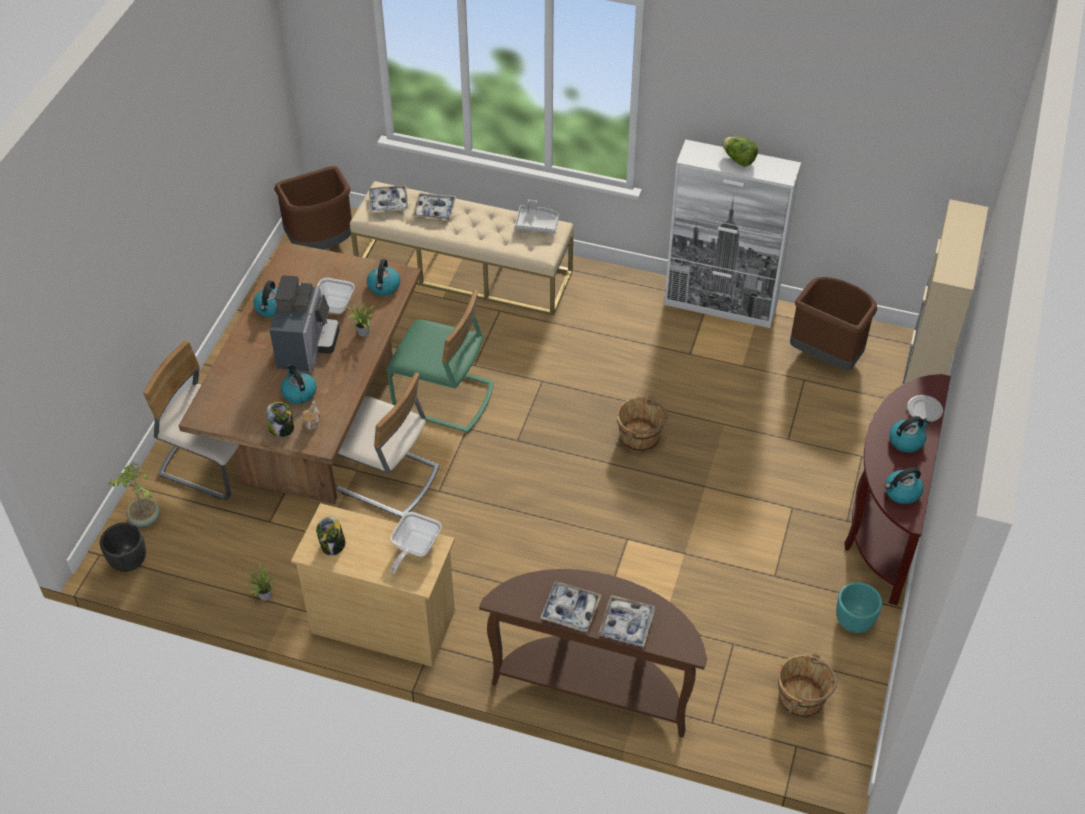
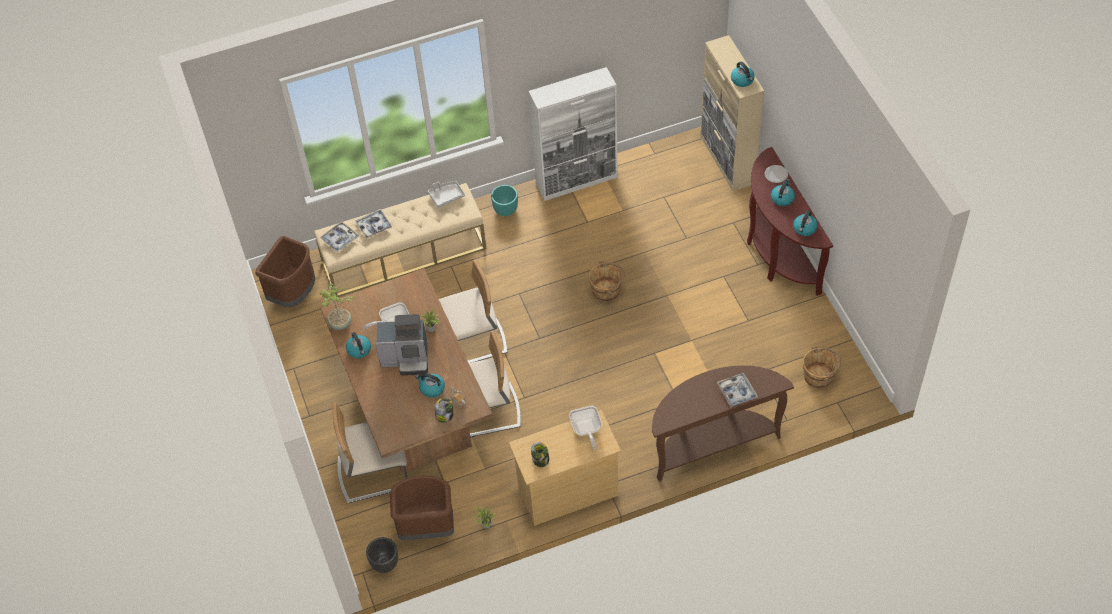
camera: 35 degrees left, 5 degrees up
(144, 519) = (367, 533): potted plant -> potted plant (340, 324)
(307, 346) = (407, 359): coffee machine -> coffee machine turned 120 degrees clockwise
(384, 287) = (414, 293): kettle -> kettle (742, 80)
(443, 398) = (472, 342): green chair -> beige chair
(570, 610) = (702, 404): tray -> none
(738, 160) = (571, 86): lettuce -> none
(826, 355) = (662, 174): brown trash can -> brown trash can (426, 527)
(854, 621) = (808, 317): turquoise planter -> turquoise planter (505, 210)

